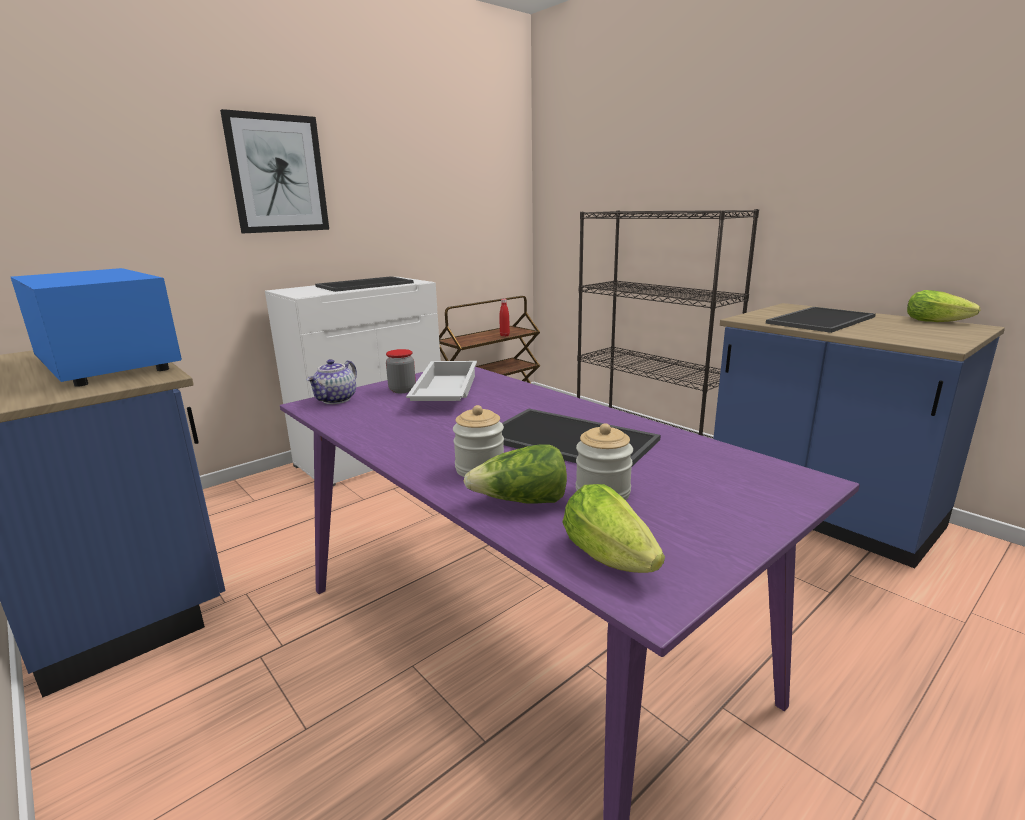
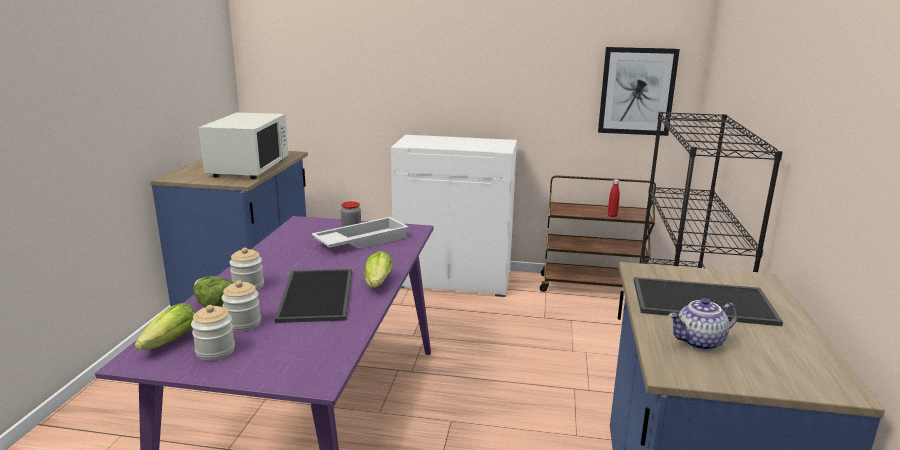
camera: 50 degrees right, 0 degrees up
(106, 365) = (248, 168): blue microwave -> white microwave
(277, 174) = (431, 52): picture -> picture (637, 91)
(336, 400) = (314, 223): teapot -> teapot (699, 343)
(365, 284) = (465, 144): tray -> none
(674, 525) = (215, 351): none -> jar
(939, 322) = (829, 364): lettuce -> lettuce (377, 284)

